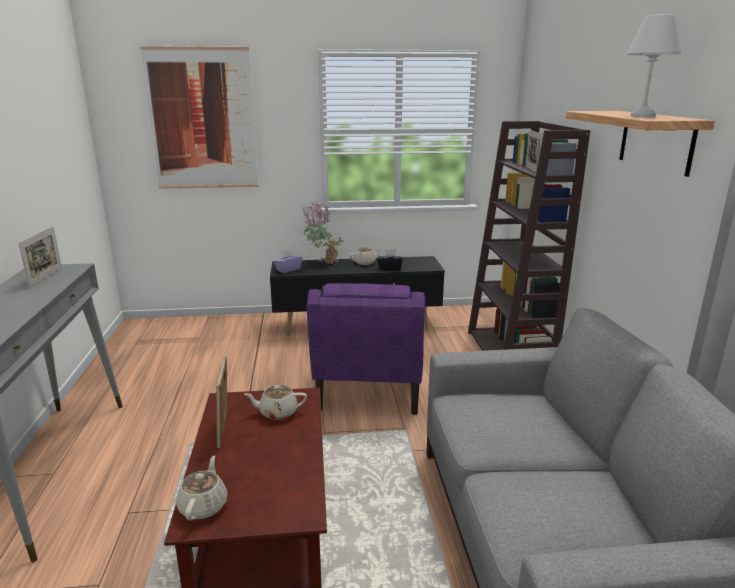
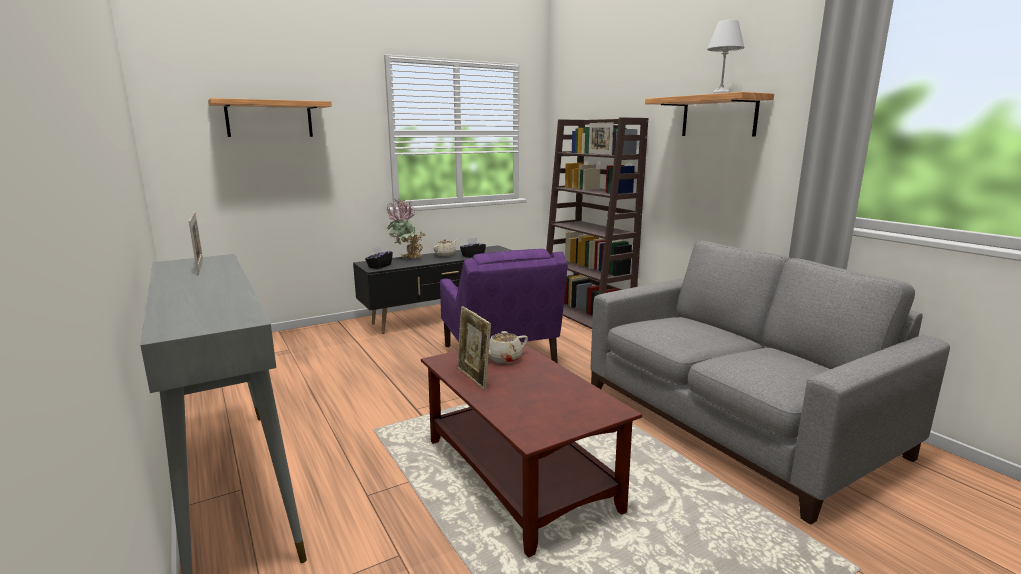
camera: 25 degrees left, 5 degrees down
(202, 119) = (269, 119): picture -> shelf
(204, 506) = (527, 425): beige teapot -> none
(288, 270) = (379, 266): purple tissue box -> black tissue box

